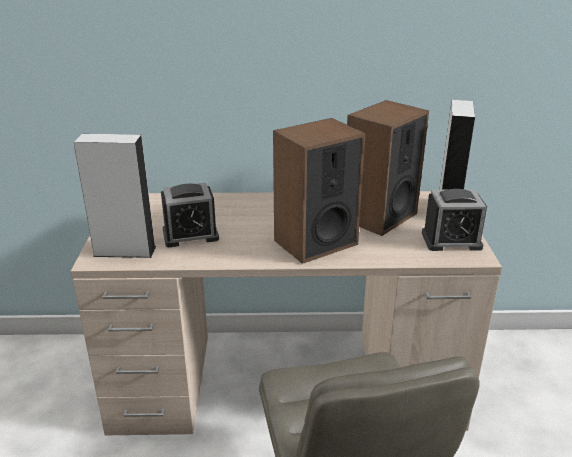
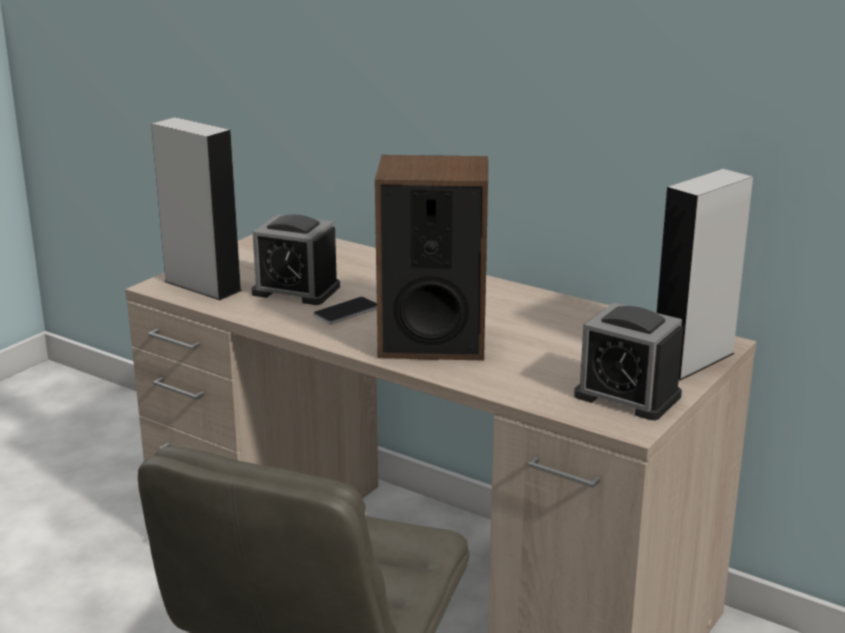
camera: 35 degrees right, 5 degrees down
(241, 239) = (346, 312): none -> phone
(379, 216) = (571, 338): speaker -> none

